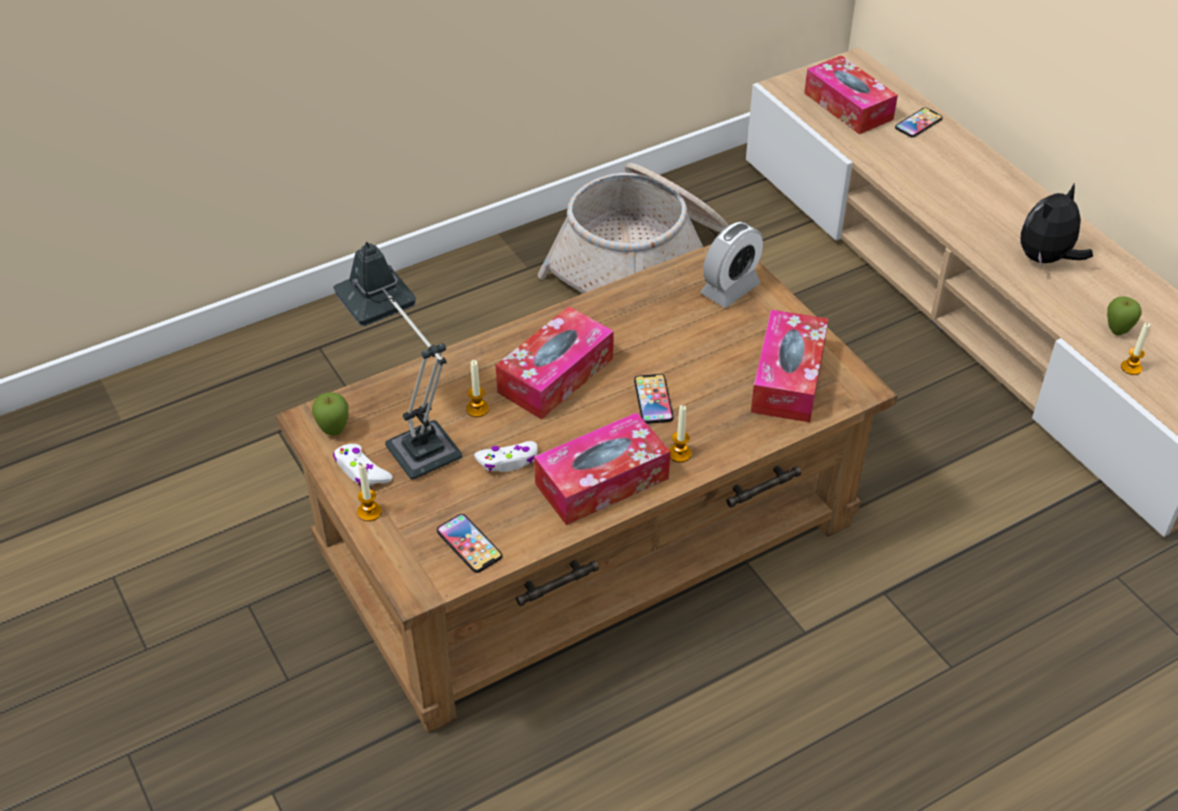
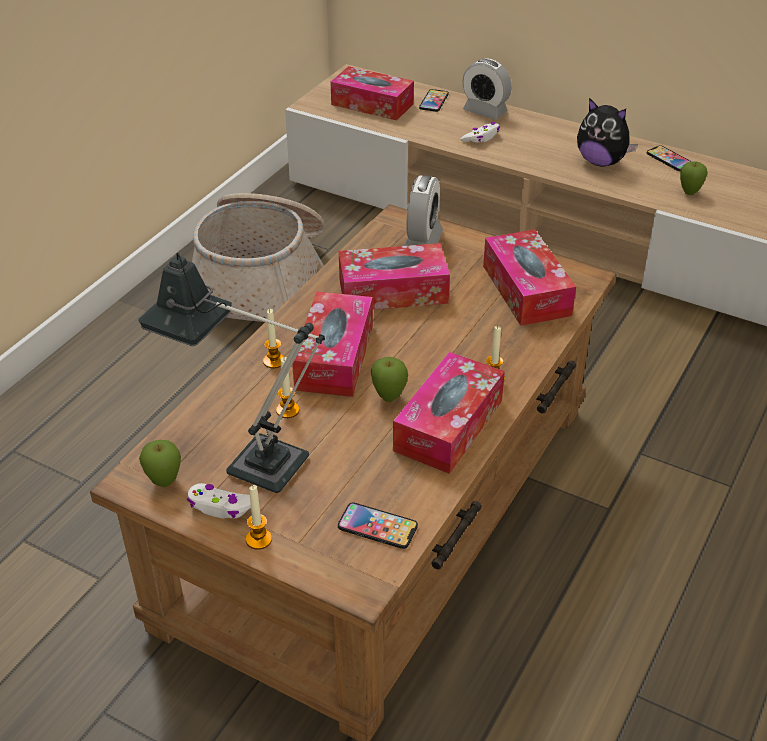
camera: 30 degrees left, 5 degrees down
(508, 461) = (353, 442): white game controller -> white game controller (481, 137)
(571, 433) = (389, 397): none -> apple
(653, 400) = (434, 345): phone -> phone (669, 159)
(660, 330) = (393, 291): none -> tissue box
(965, 154) = (485, 111): none -> alarm clock
(1046, 259) = (601, 162): plush toy -> plush toy turned 75 degrees counterclockwise
(1131, 368) = (719, 212): candle -> candle (274, 361)

